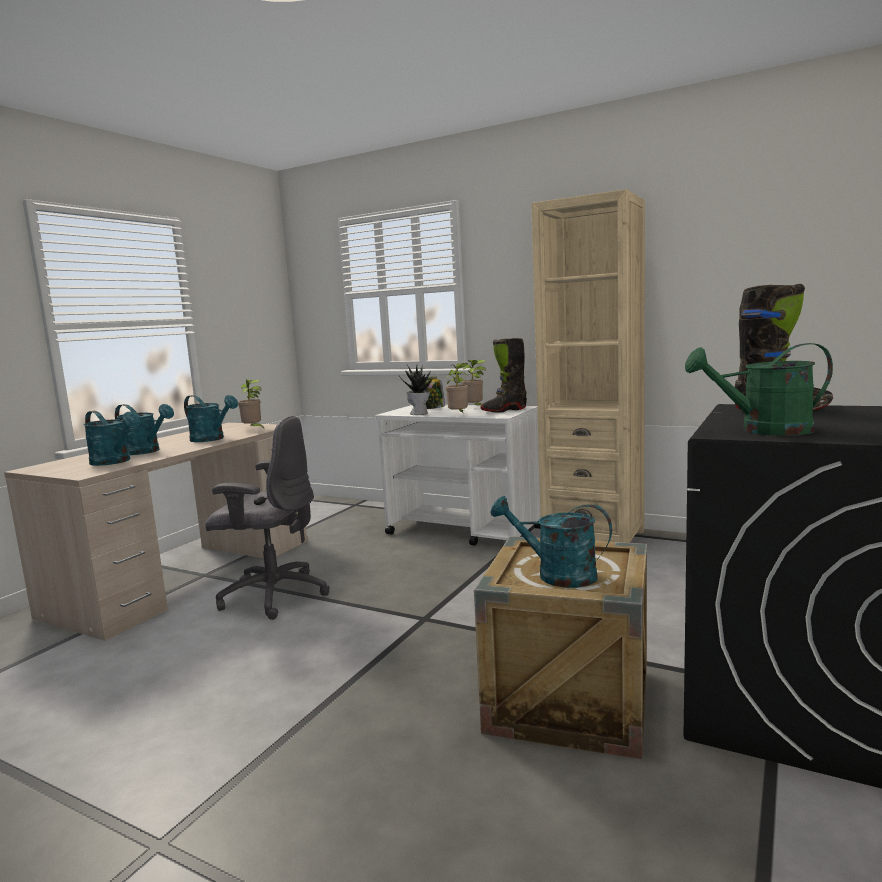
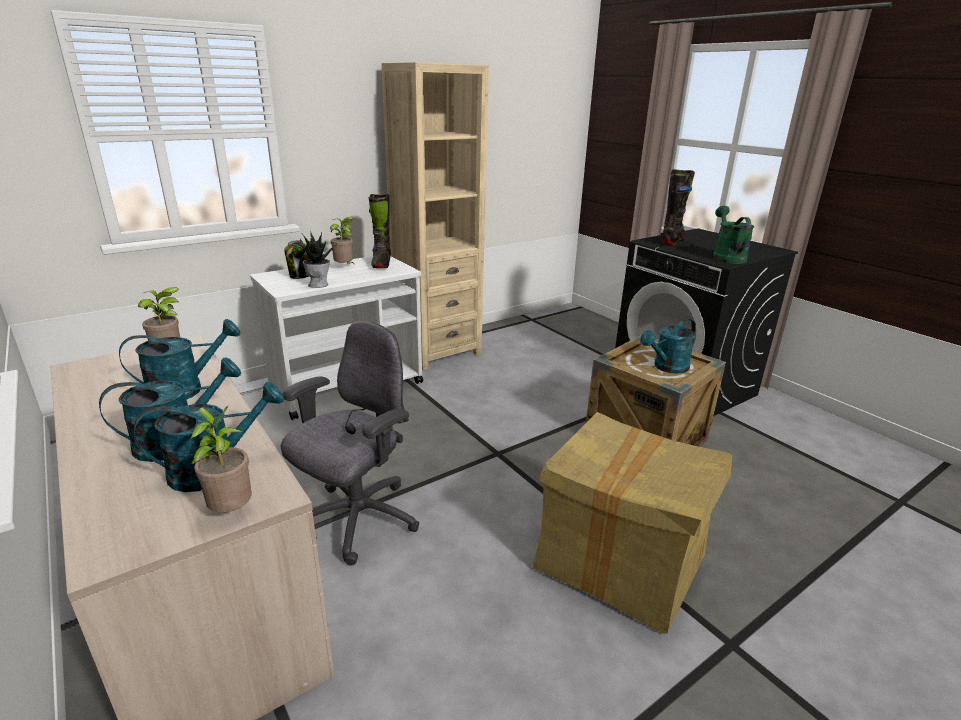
camera: 65 degrees left, 15 degrees up
(276, 734) = (621, 563): none -> cardboard box
(459, 415) = (367, 278): potted plant -> potted plant (231, 511)
(763, 430) = (726, 257): green watering can -> green watering can turned 150 degrees clockwise

